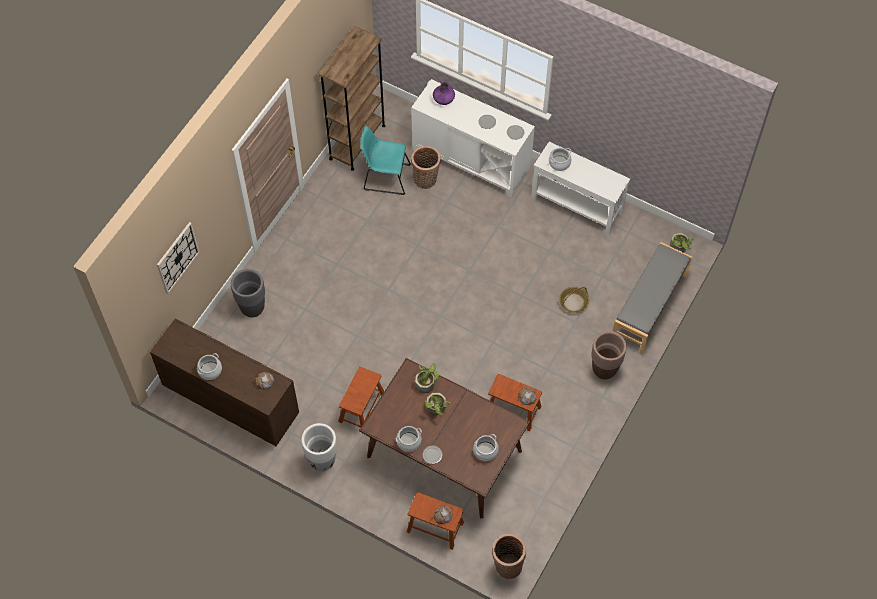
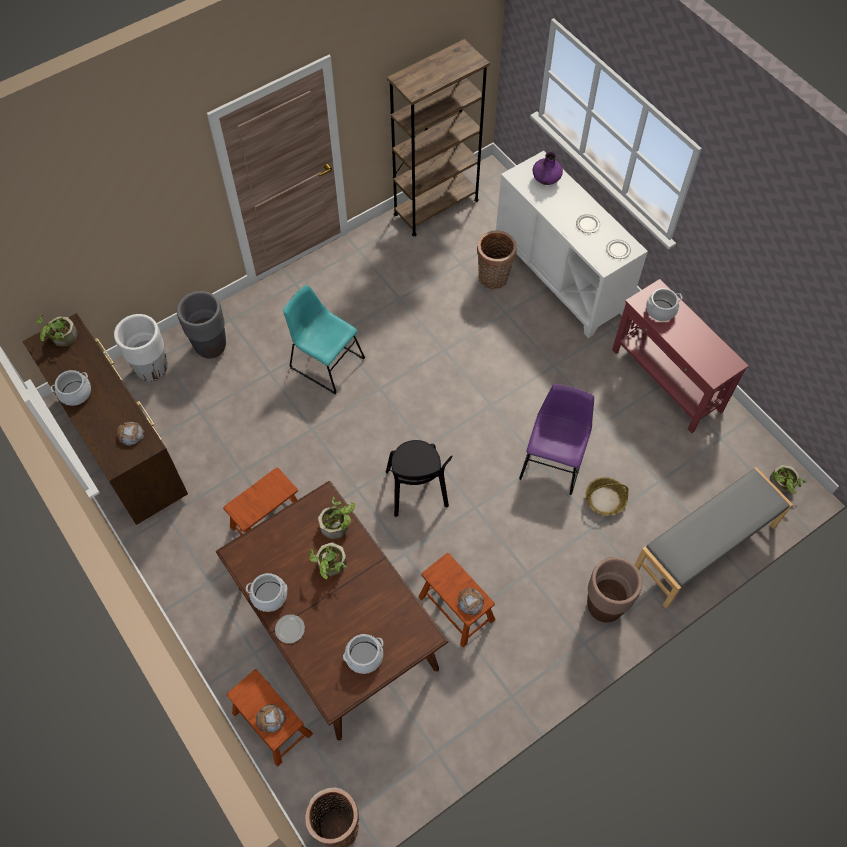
camera: 25 degrees right, 0 degrees up
(176, 339) = (61, 338): none -> potted plant
(177, 257) = (85, 229): wall clock -> none
(322, 460) = (183, 567): white planter -> white planter (152, 369)
(384, 177) = (446, 257): turquoise chair -> turquoise chair (324, 361)
(450, 347) = (417, 492): none -> black chair
(528, 289) = (554, 459): none -> purple chair
(577, 207) = (666, 381): white console table -> red console table

